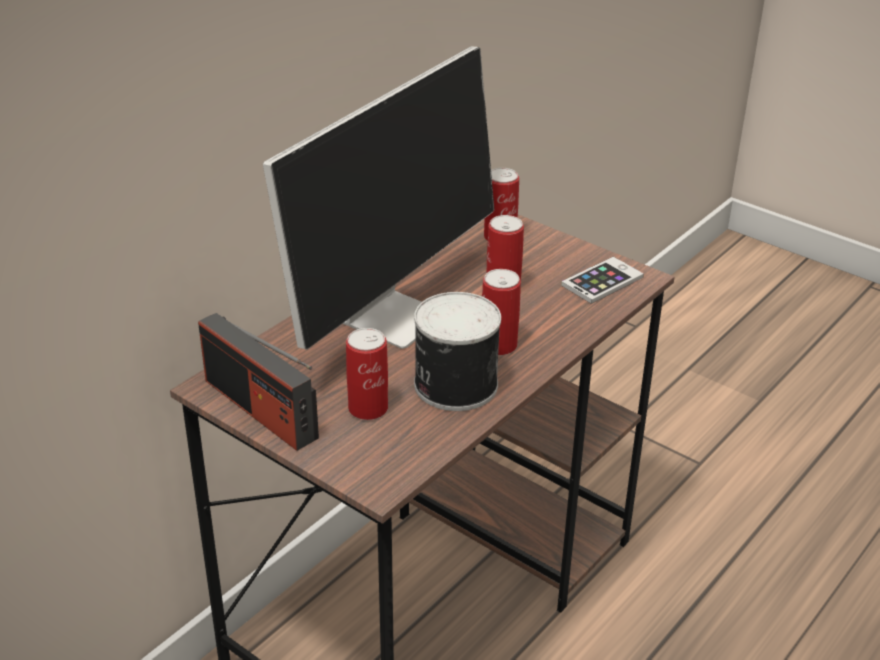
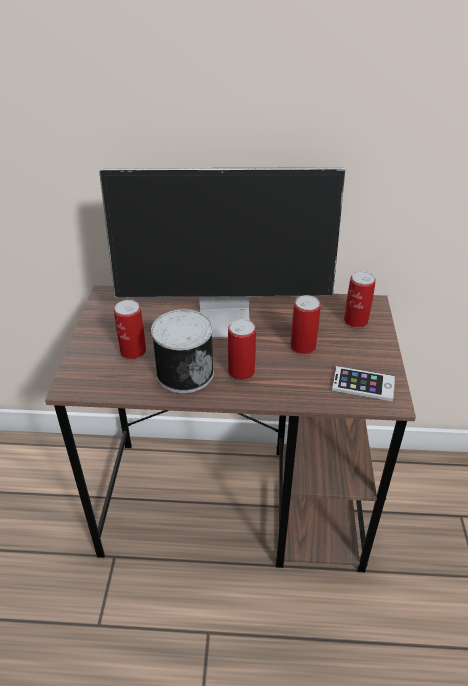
camera: 55 degrees right, 5 degrees up
(260, 409) = (101, 317): radio -> none

